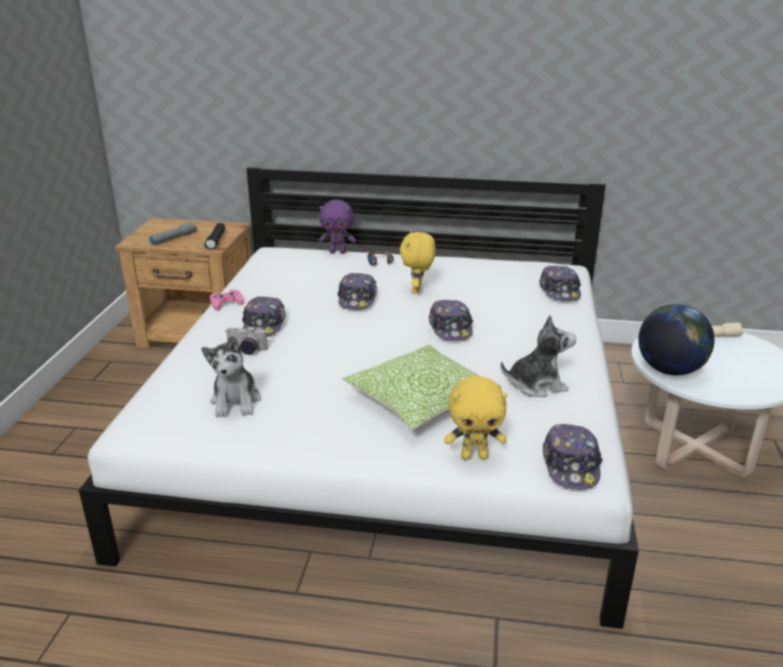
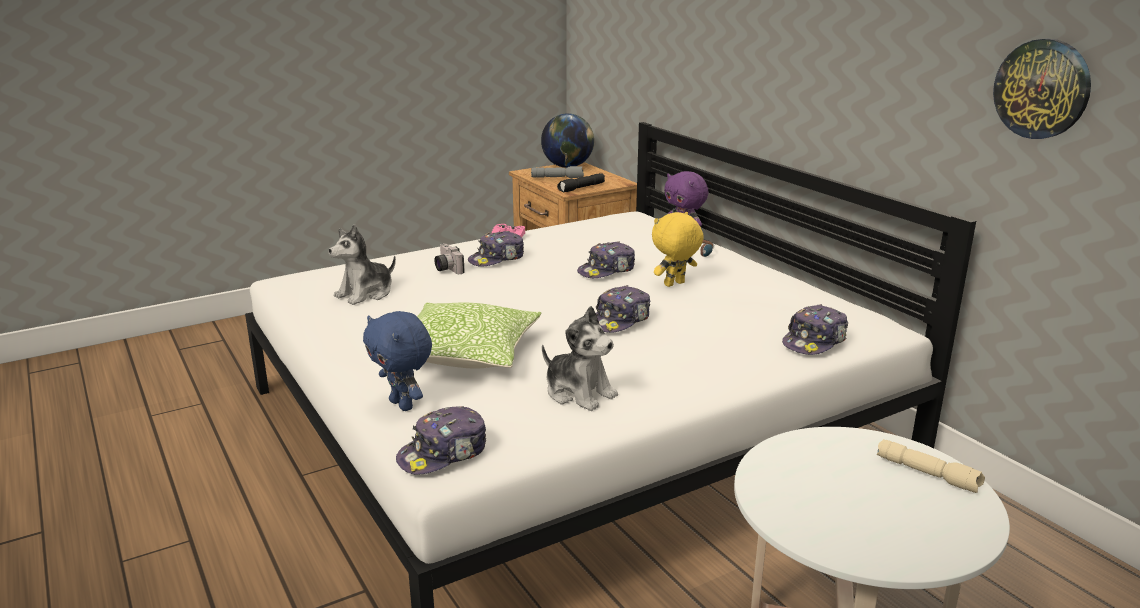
camera: 50 degrees right, 5 degrees down
(474, 456) = (403, 405): yellow plush toy -> blue plush toy
(638, 92) = (1042, 89): none -> wall clock
(669, 370) = (777, 468): globe -> globe (567, 167)

